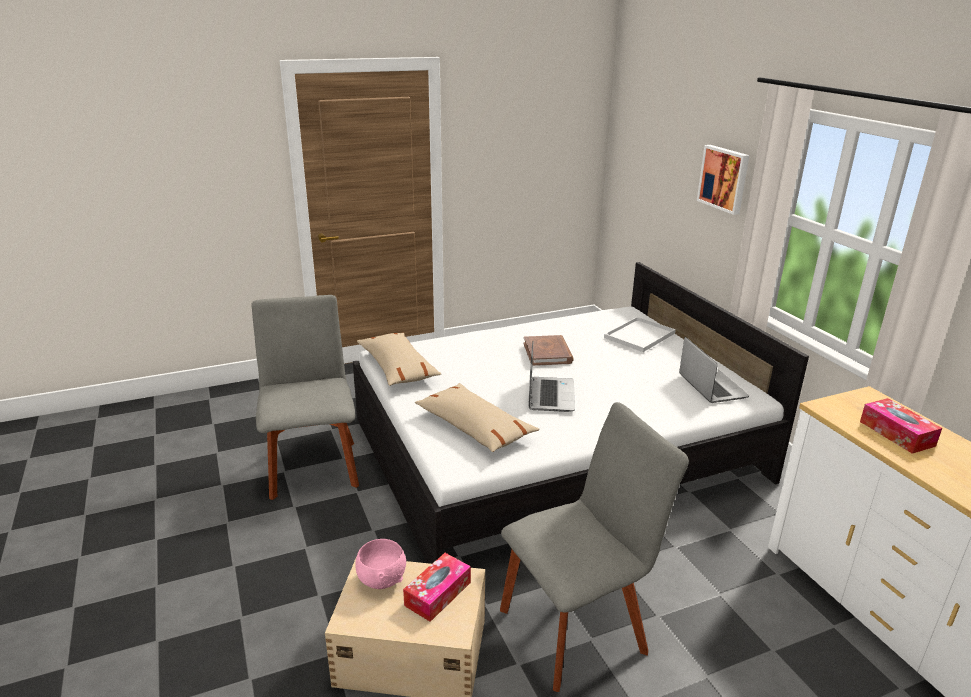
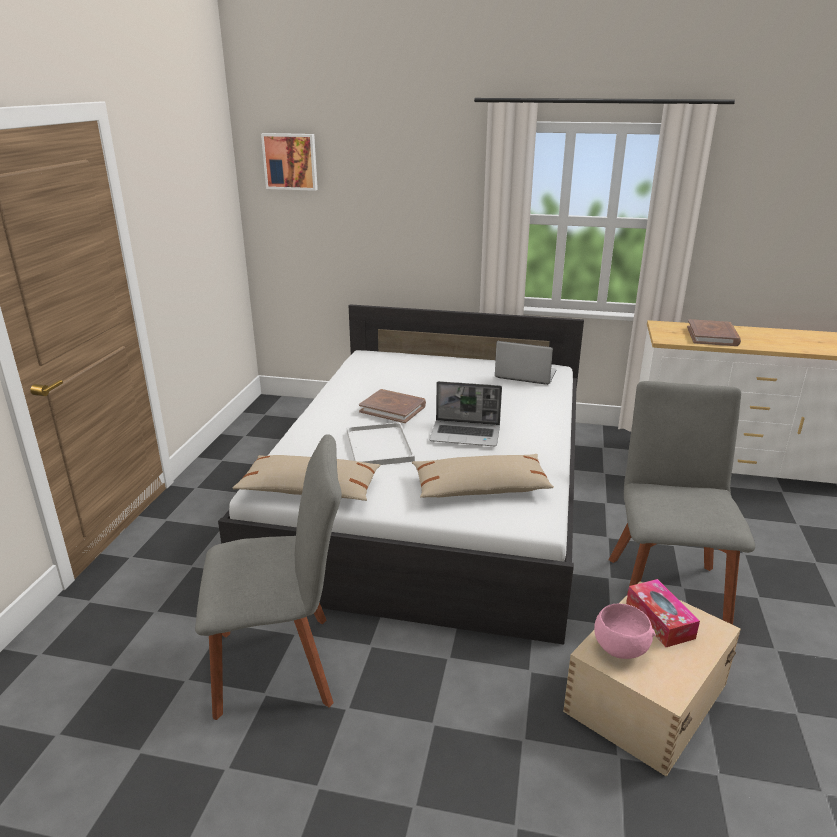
camera: 55 degrees left, 0 degrees up
(312, 466) = (283, 664): grey chair -> grey chair turned 150 degrees clockwise
(550, 395) = (466, 434): laptop -> laptop turned 150 degrees clockwise
(639, 336) = (417, 366): white tray -> white tray (380, 446)
(724, 178) = (433, 199): picture -> picture (290, 161)
(896, 433) = (712, 336): tissue box -> brown book

